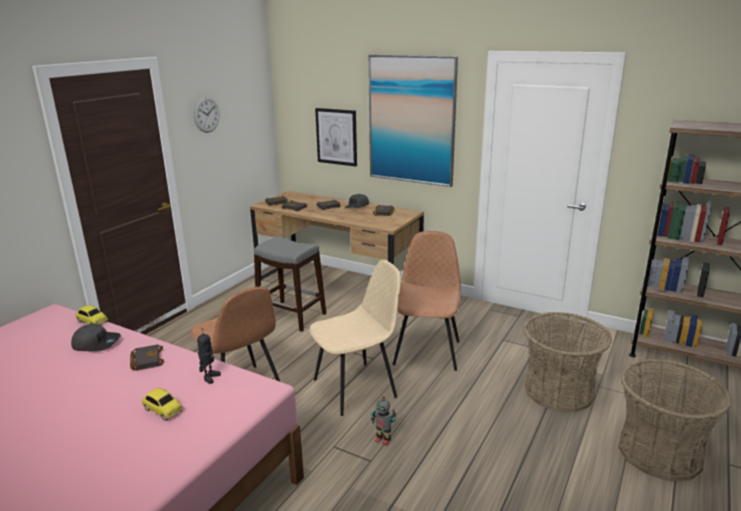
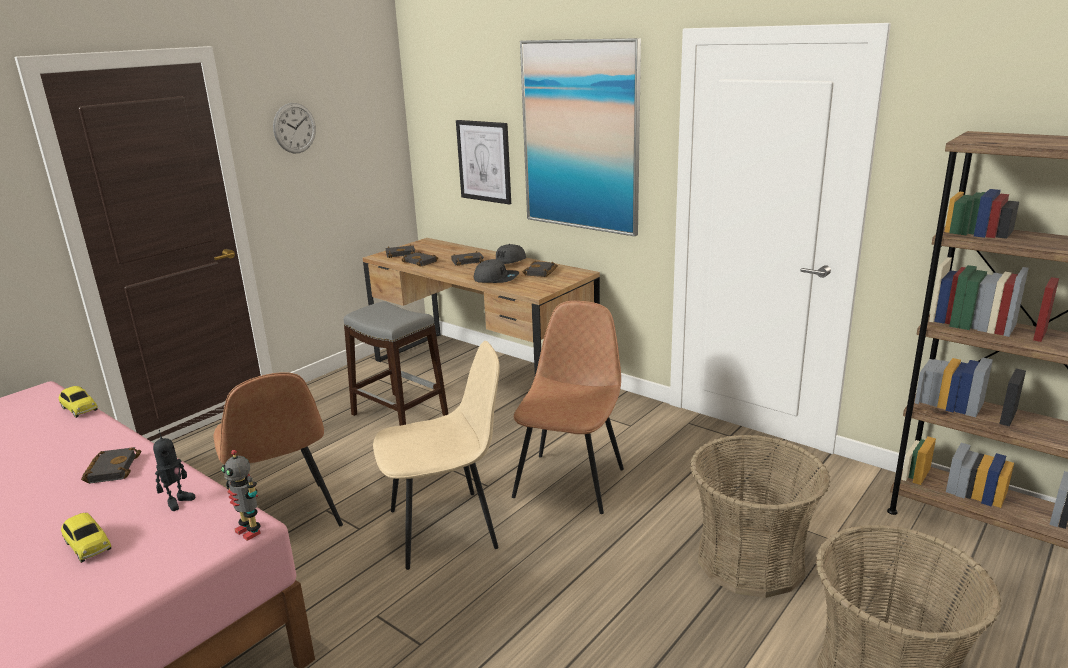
camera: 10 degrees right, 0 degrees up
(97, 343) = (65, 440): grey cap -> grey cap (496, 278)
(383, 440) = (451, 613): toy robot -> toy robot (250, 531)

